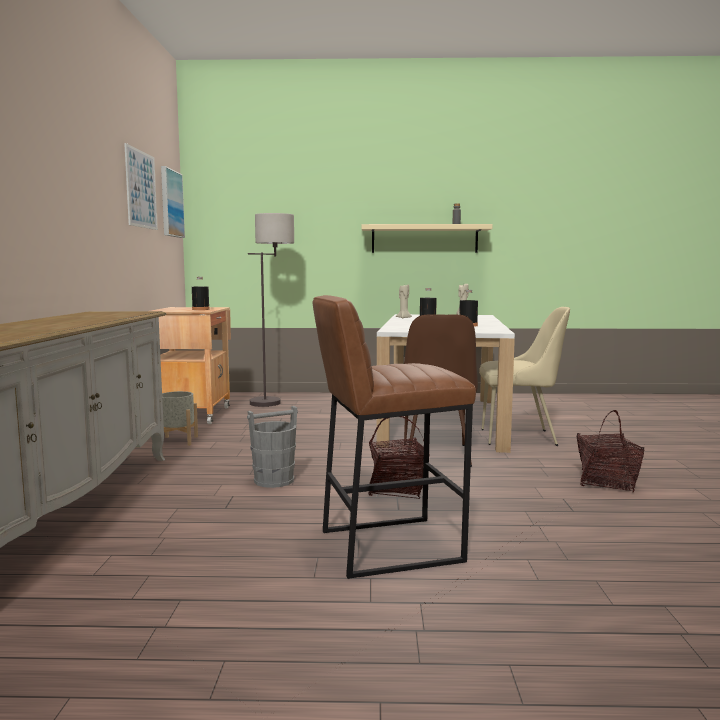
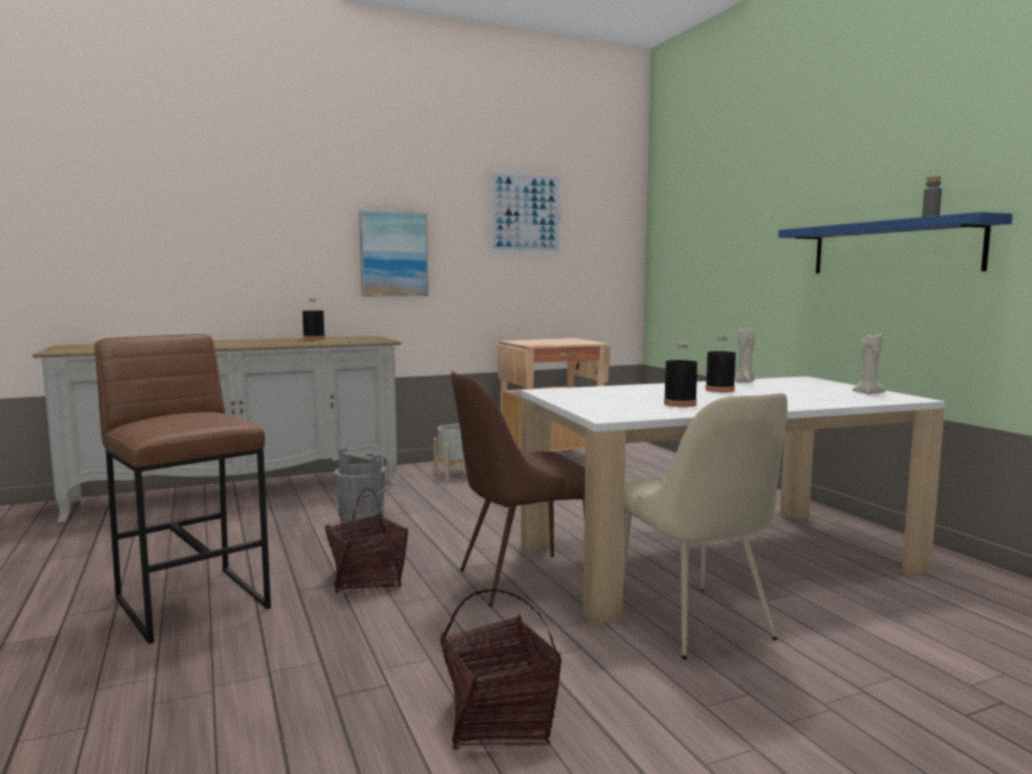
camera: 65 degrees right, 0 degrees up
(171, 203) = (608, 221): picture -> picture (393, 254)
(200, 309) = (551, 343): black bottle -> black bottle (314, 339)
(273, 402) = (654, 471): grey floor lamp -> none
(424, 239) = (893, 248): beige shelf -> blue shelf

